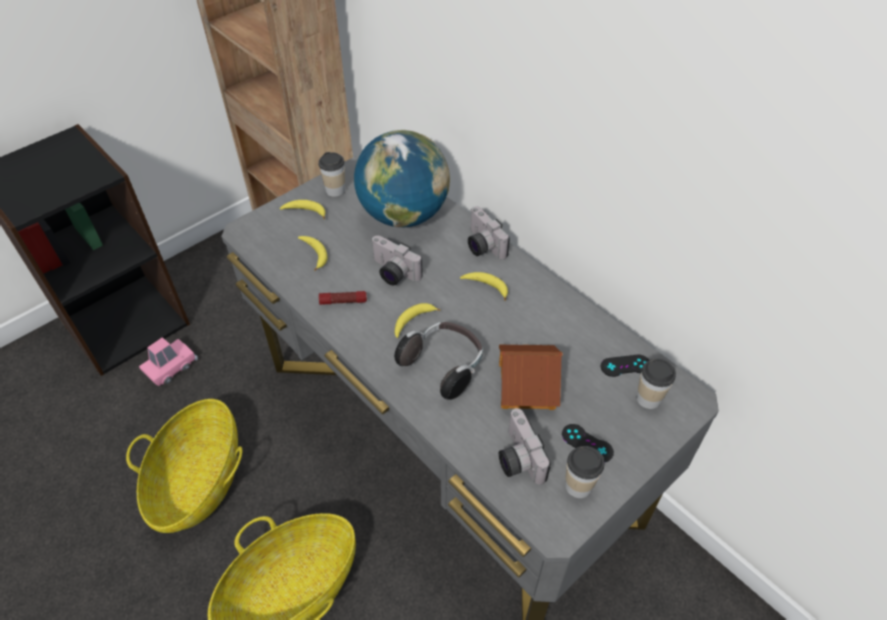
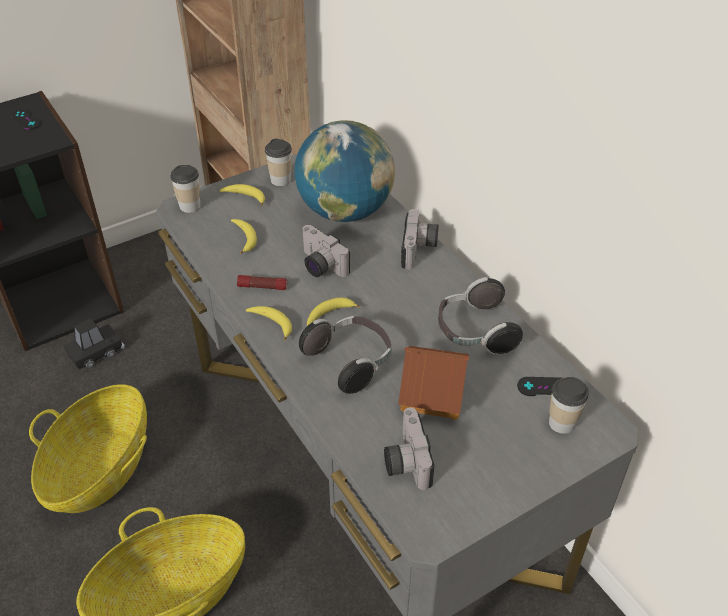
camera: 10 degrees right, 5 degrees down
(171, 367) = (96, 352): pink toy car -> black toy car
(481, 245) = (419, 250): camera -> camera turned 150 degrees counterclockwise
(486, 286) = (414, 291): banana -> banana (272, 323)
(550, 320) = (474, 332): none -> headphones
(578, 486) = (463, 497): cup -> cup (190, 206)
(587, 443) = (483, 457): black game controller -> black game controller (26, 120)

